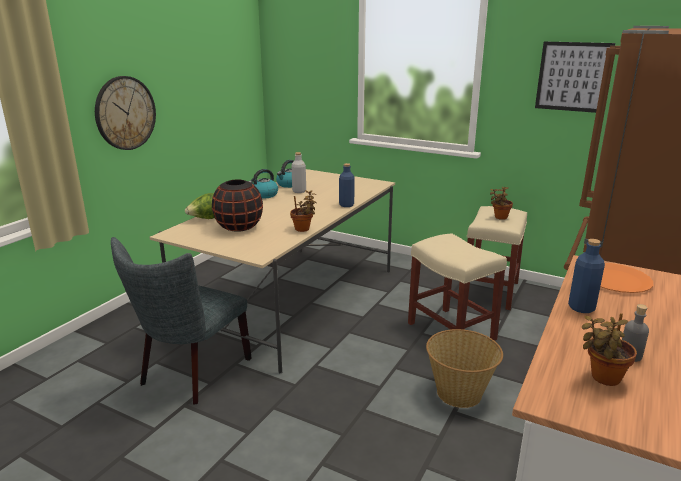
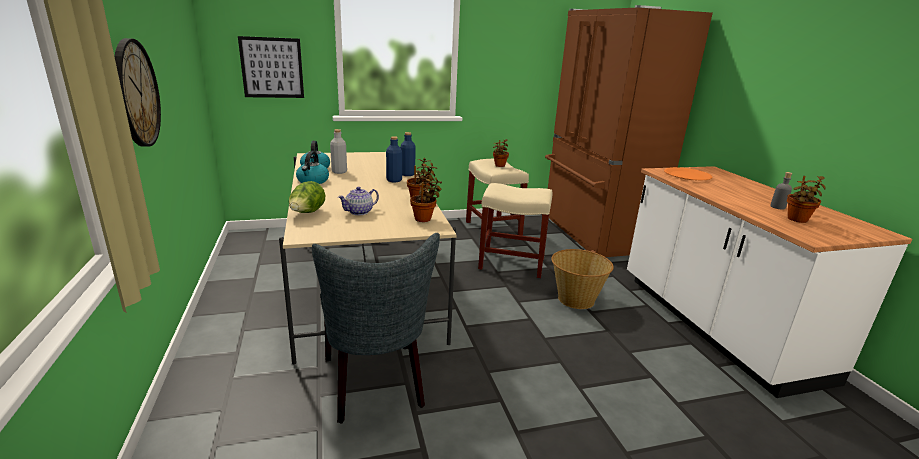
camera: 45 degrees left, 0 degrees up
(239, 227) = (359, 212): black vase -> teapot
(269, 246) = (424, 218): none -> potted plant
(573, 77) = (528, 48): picture -> picture (272, 68)
(581, 308) = (712, 192): blue bottle -> blue bottle (394, 180)

